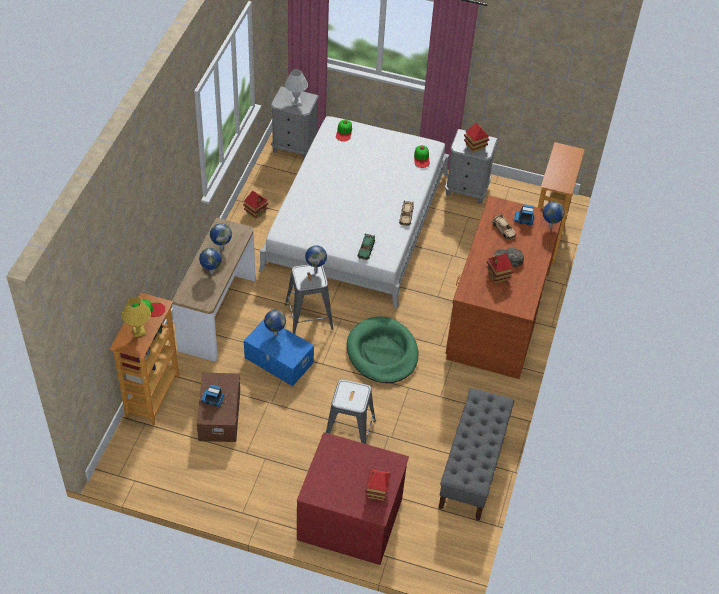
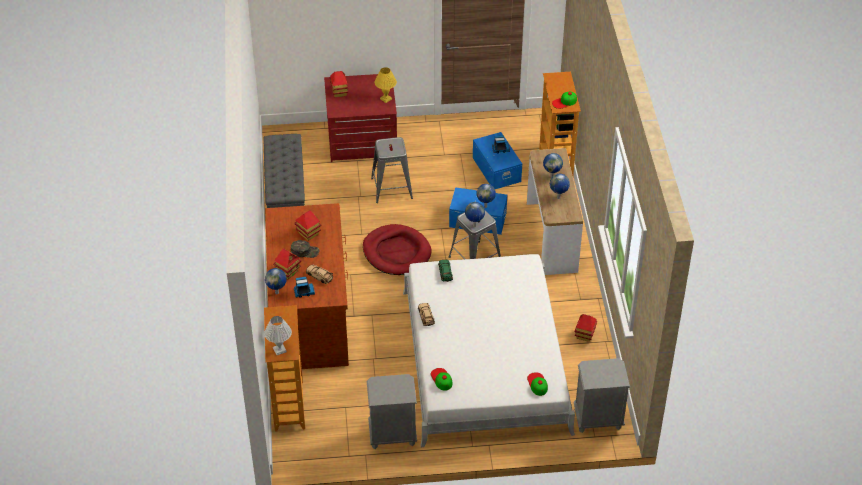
camera: 160 degrees right, 5 degrees down
(138, 331) = (560, 87): yellow table lamp -> yellow table lamp (386, 99)
(218, 415) = (497, 169): brown storage box -> blue storage box
(296, 101) = (600, 372): white table lamp -> white table lamp (280, 350)
(382, 353) = (396, 252): green dog bed -> red dog bed
(475, 146) = (388, 386): toy house -> toy house (288, 272)

